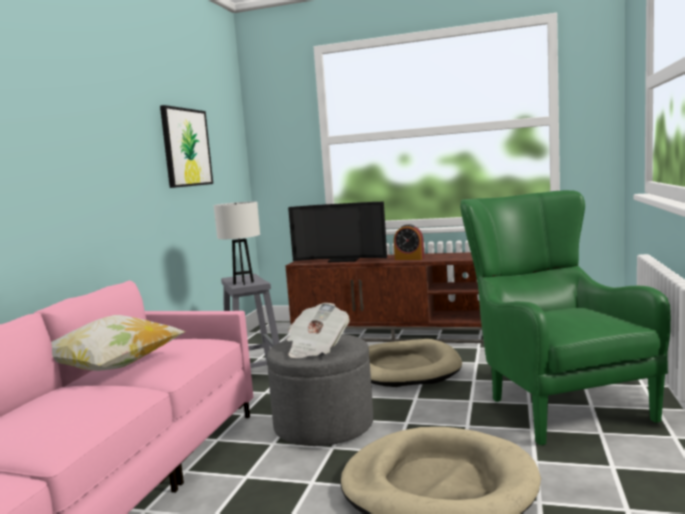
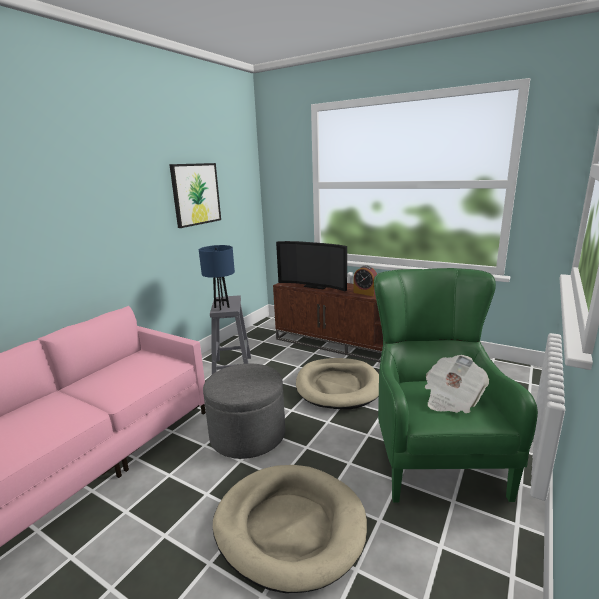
camera: 15 degrees right, 10 degrees up
(113, 368) = (91, 382): pillow -> none
(243, 283) = (221, 307): white table lamp -> blue table lamp
(316, 348) = (238, 384): newspaper -> newspaper (451, 398)

